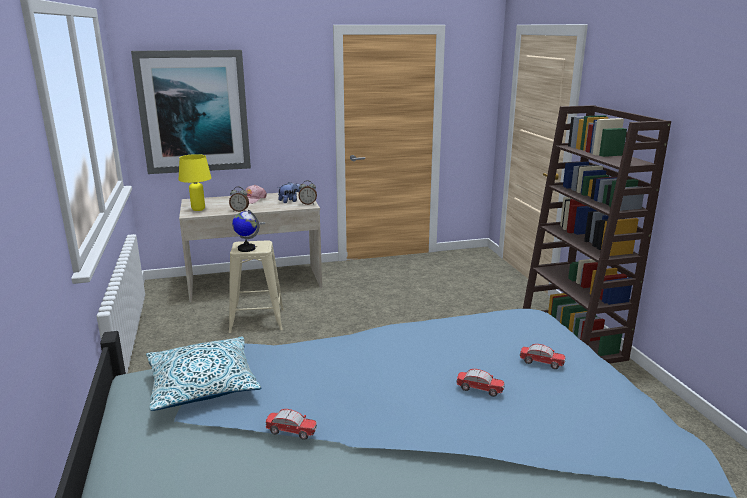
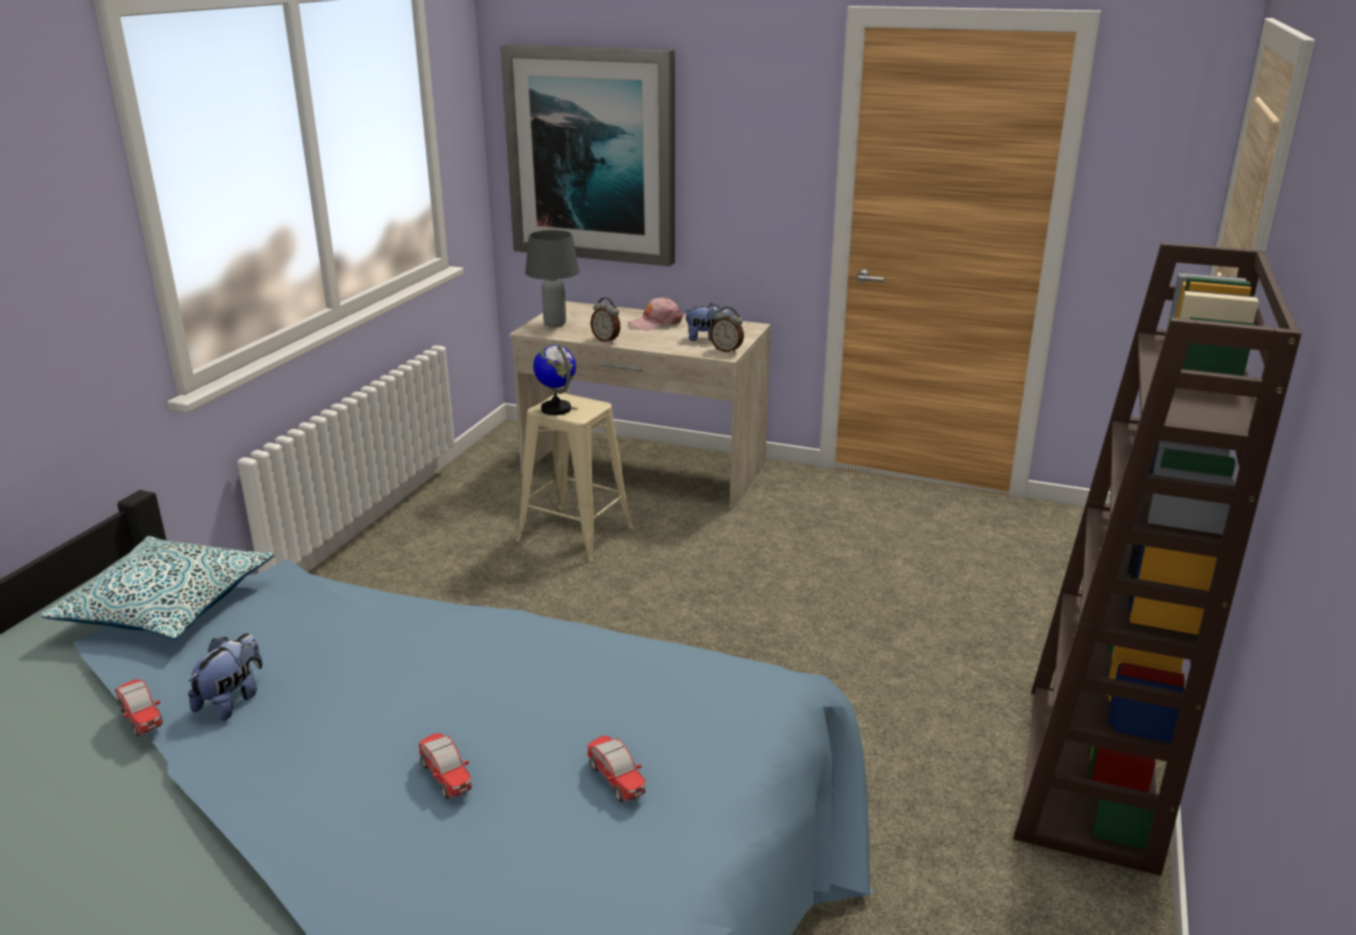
camera: 35 degrees right, 5 degrees up
(198, 209) = (554, 324): yellow table lamp -> grey table lamp
(320, 407) = (232, 700): none -> plush toy

